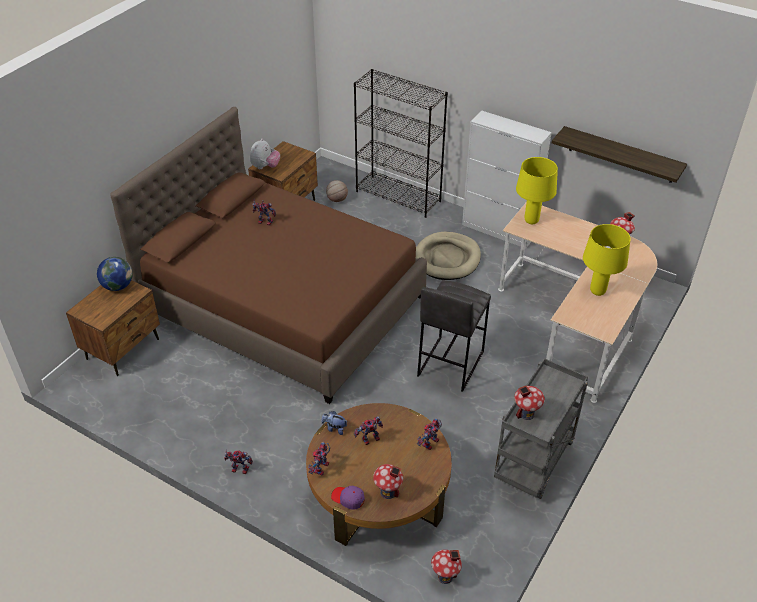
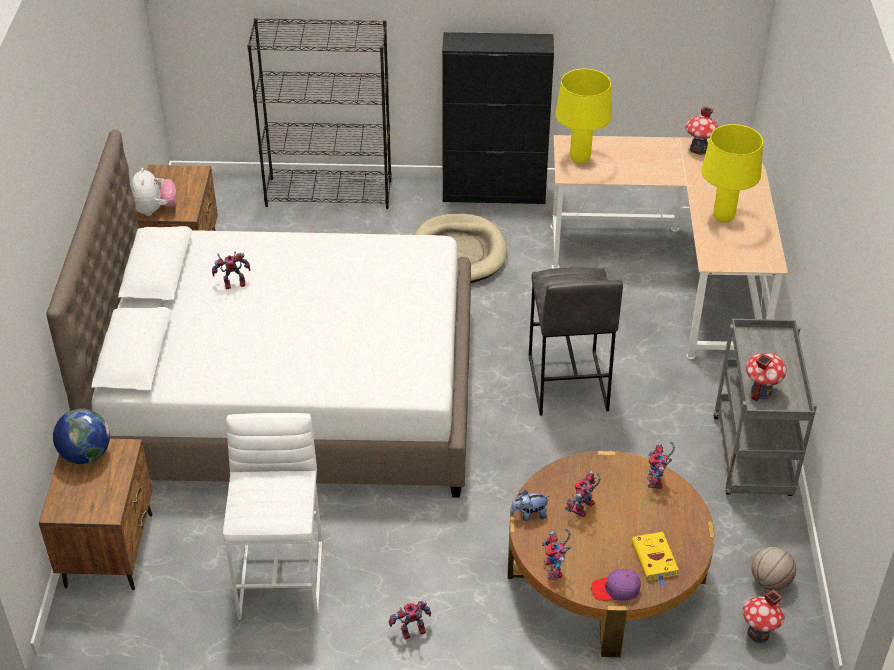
camera: 30 degrees left, 0 degrees up
(195, 405) = (282, 578): none -> white stool
(283, 303) = (290, 394): brown bed -> white bed
(337, 199) = (247, 227): basketball -> basketball (770, 581)
(388, 492) = (655, 560): toy house -> yellow book
(498, 230) = (494, 193): white cabinet -> black cabinet
(621, 155) = (654, 37): shelf -> none

